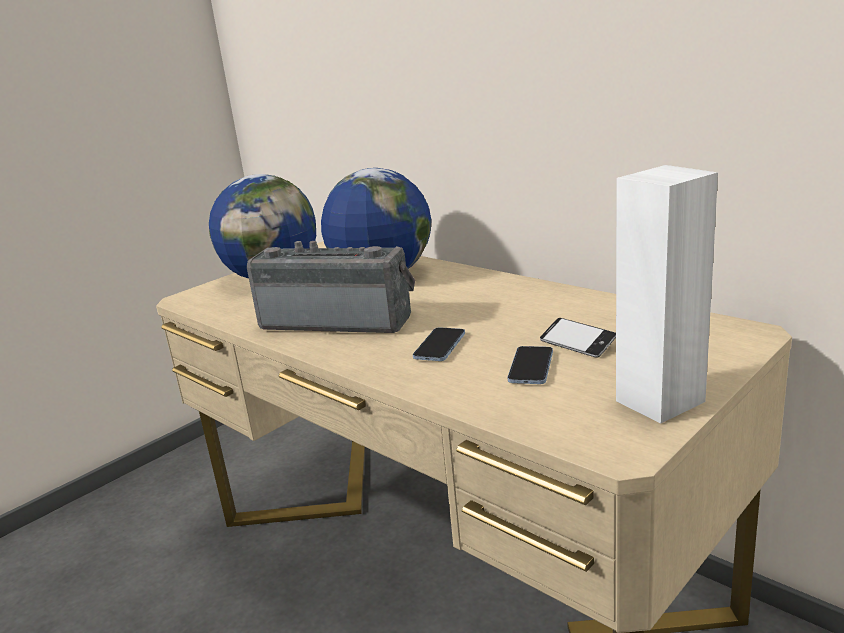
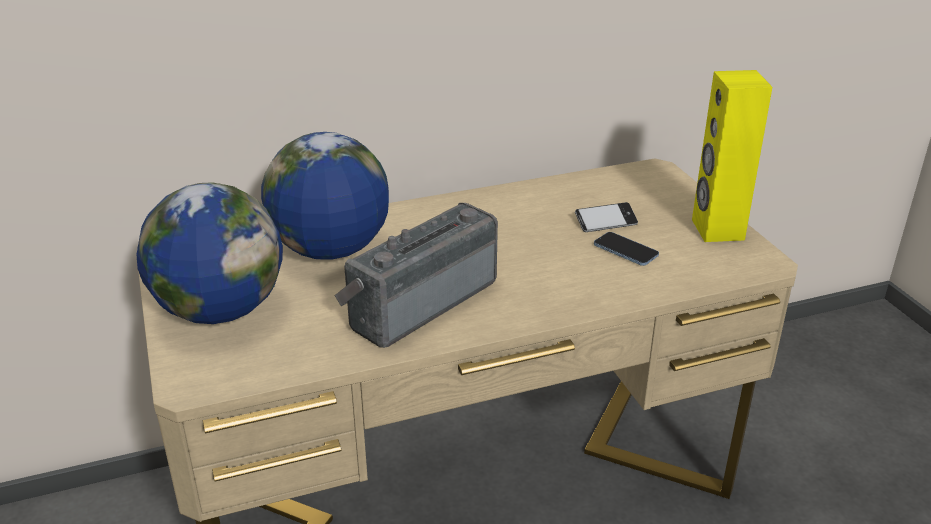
camera: 65 degrees left, 10 degrees up
(439, 346) = (545, 272): phone -> none
(659, 400) = (716, 230): white speaker -> yellow speaker

